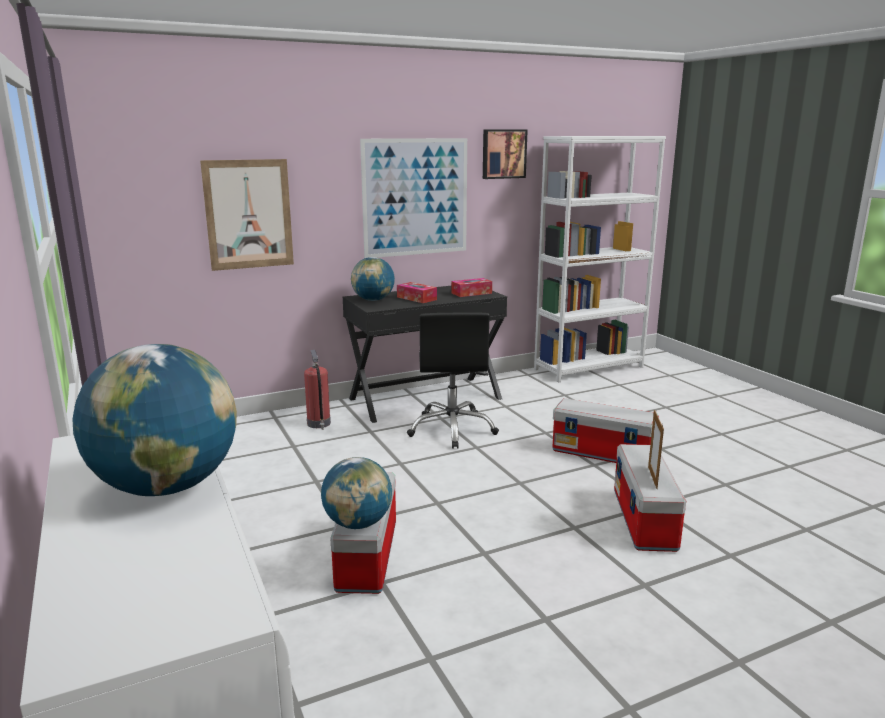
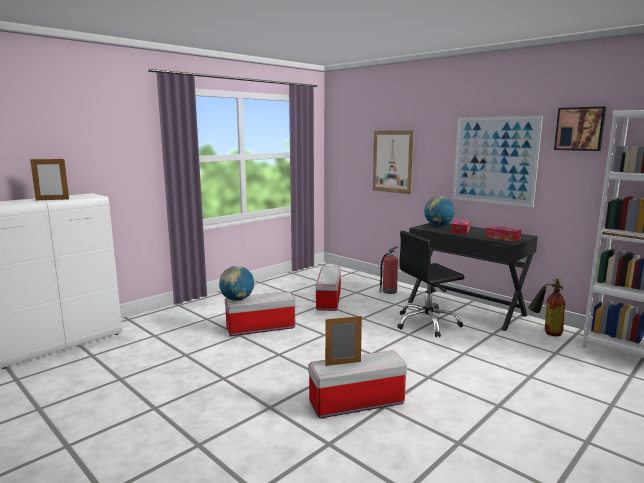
camera: 70 degrees right, 5 degrees down
(167, 486) = (52, 199): globe -> picture frame
(516, 384) = (545, 332): none -> fire extinguisher
(603, 453) = (453, 379): storage box -> storage box (329, 300)

